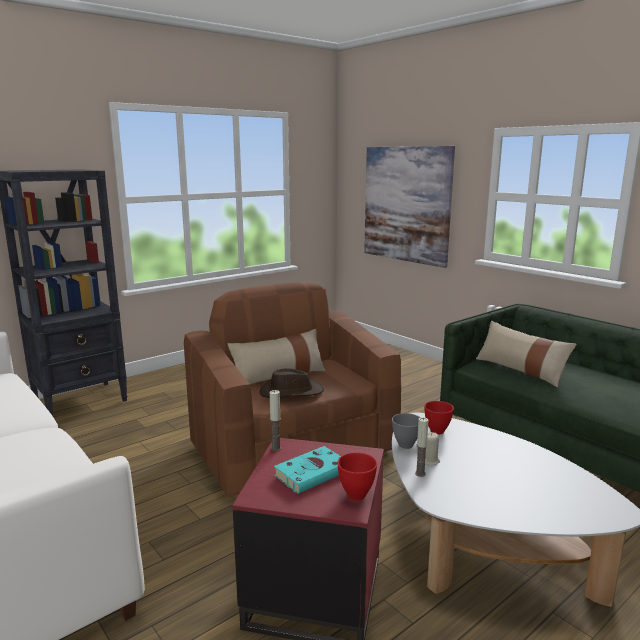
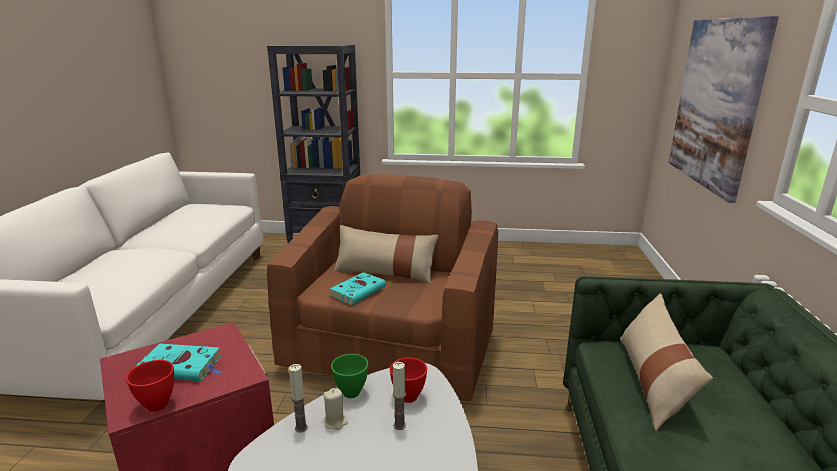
camera: 45 degrees right, 5 degrees up
(276, 448) = (212, 331): candle -> candle (399, 425)
(291, 392) = (359, 291): brown hat -> turquoise book
(406, 445) = (352, 392): grey bowl -> green bowl

